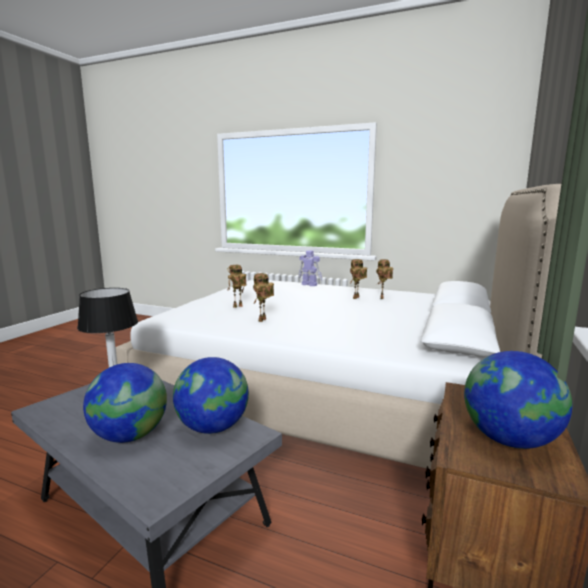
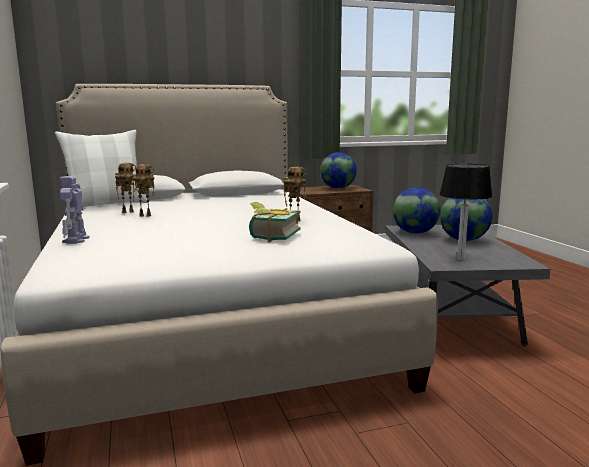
camera: 130 degrees left, 0 degrees up
(237, 307) = (270, 236): toy robot -> book
(427, 298) = (107, 205): none -> white pillow

